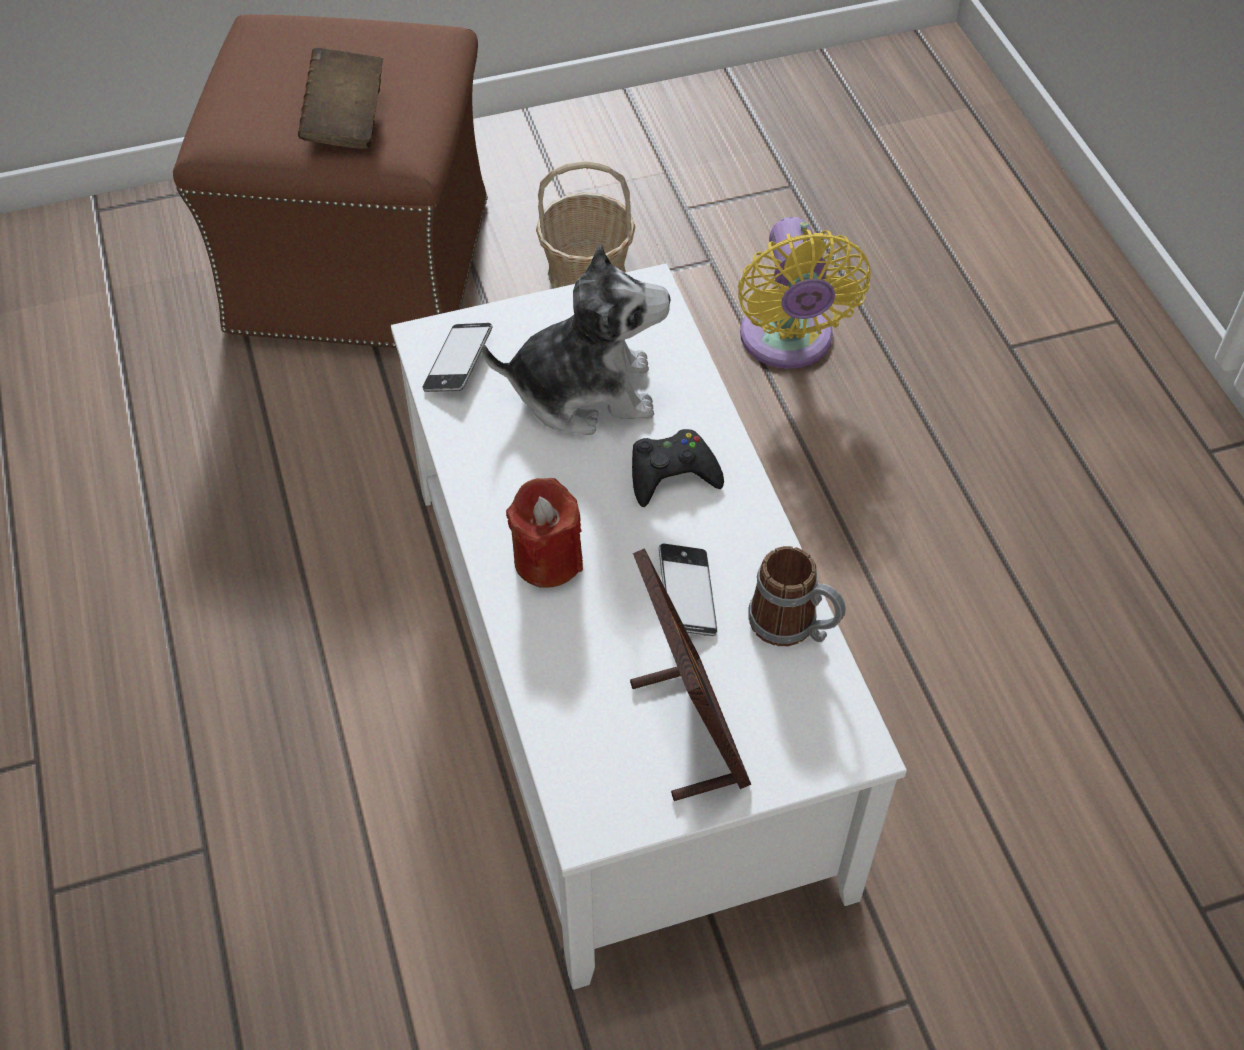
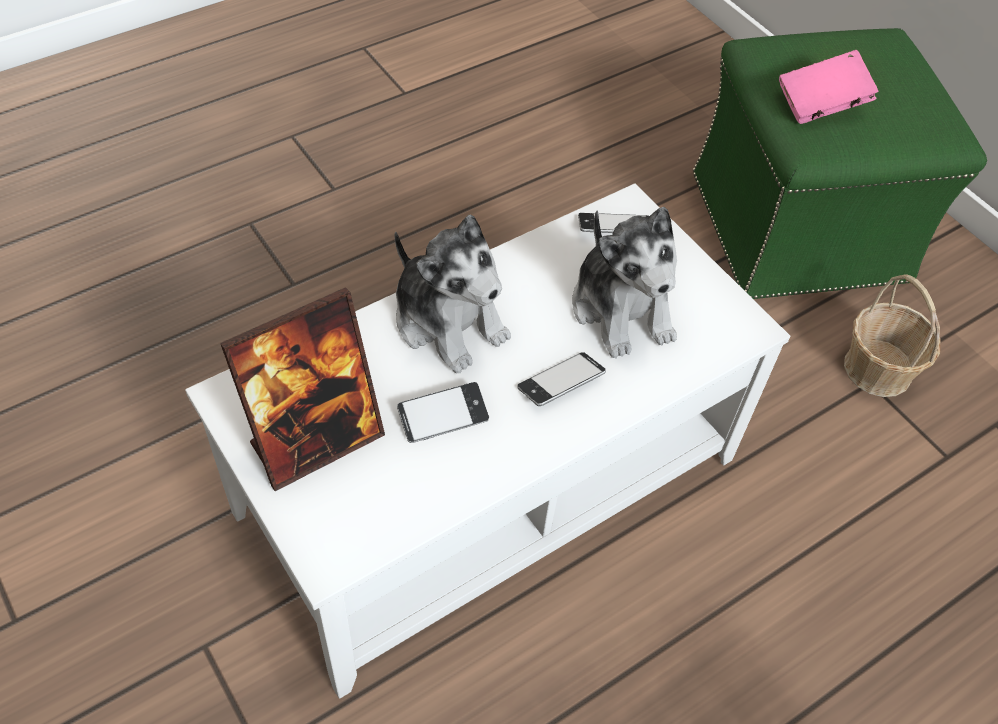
camera: 70 degrees right, 0 degrees up
(345, 120) = (821, 104): brown book -> pink book
(363, 266) = (799, 229): brown ottoman -> green ottoman
(547, 559) = (448, 322): red candle -> plush toy
(672, 473) = (560, 383): black game controller -> phone
(788, 343) = (886, 537): yellow fan -> none
(793, 626) = (433, 496): mug -> none

